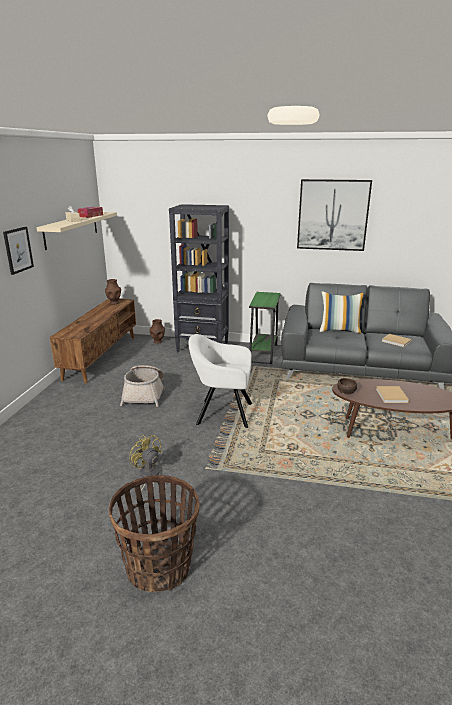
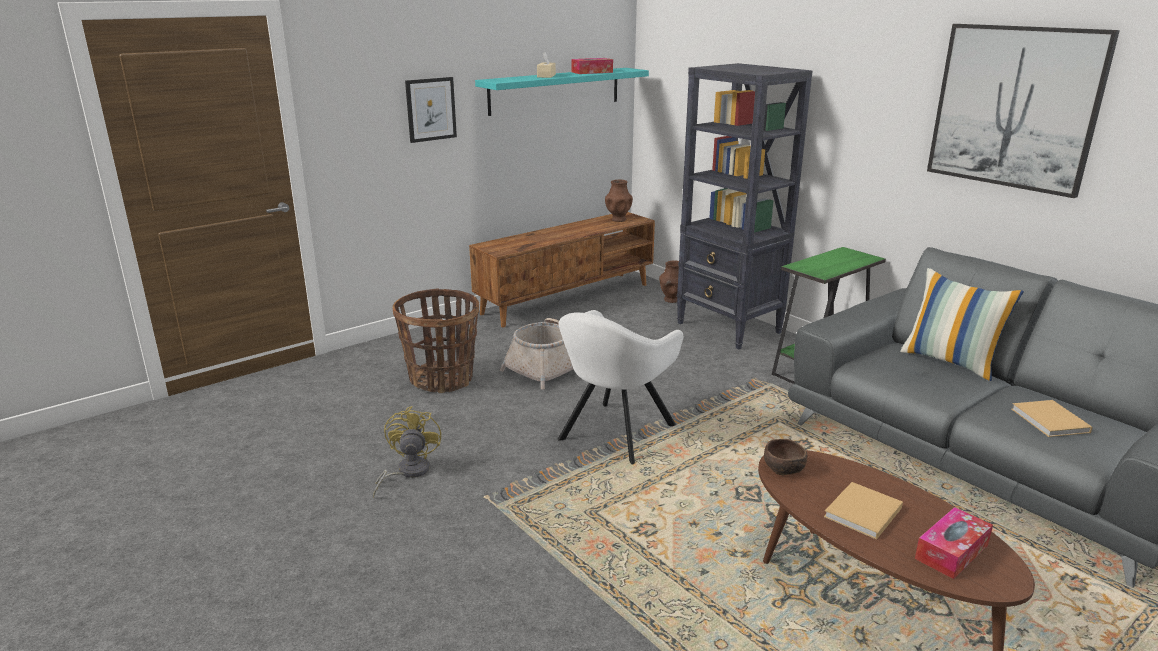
camera: 40 degrees right, 0 degrees up
(71, 229) = (555, 90): beige shelf -> turquoise shelf
(159, 567) = (271, 581): basket -> basket (442, 379)
(222, 413) = (614, 434): white armchair -> white armchair turned 105 degrees counterclockwise
(430, 397) = (951, 552): none -> tissue box

